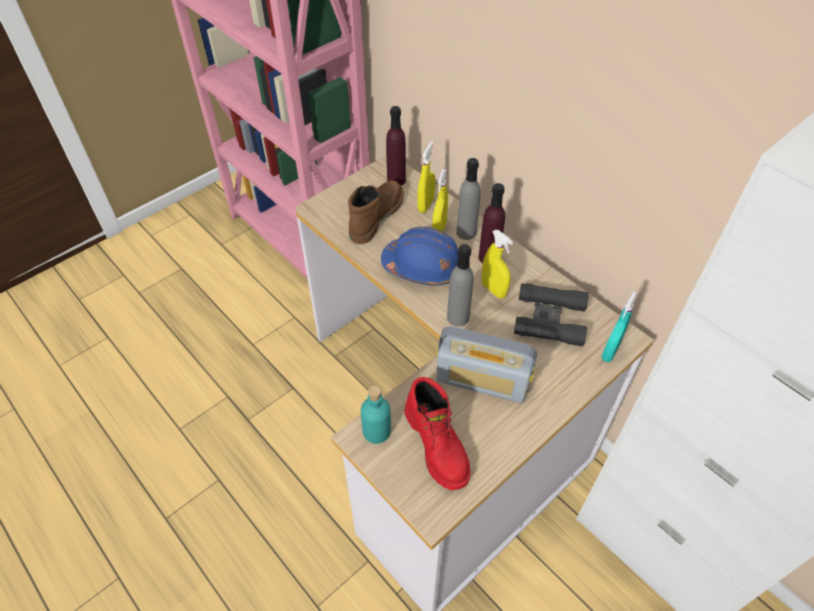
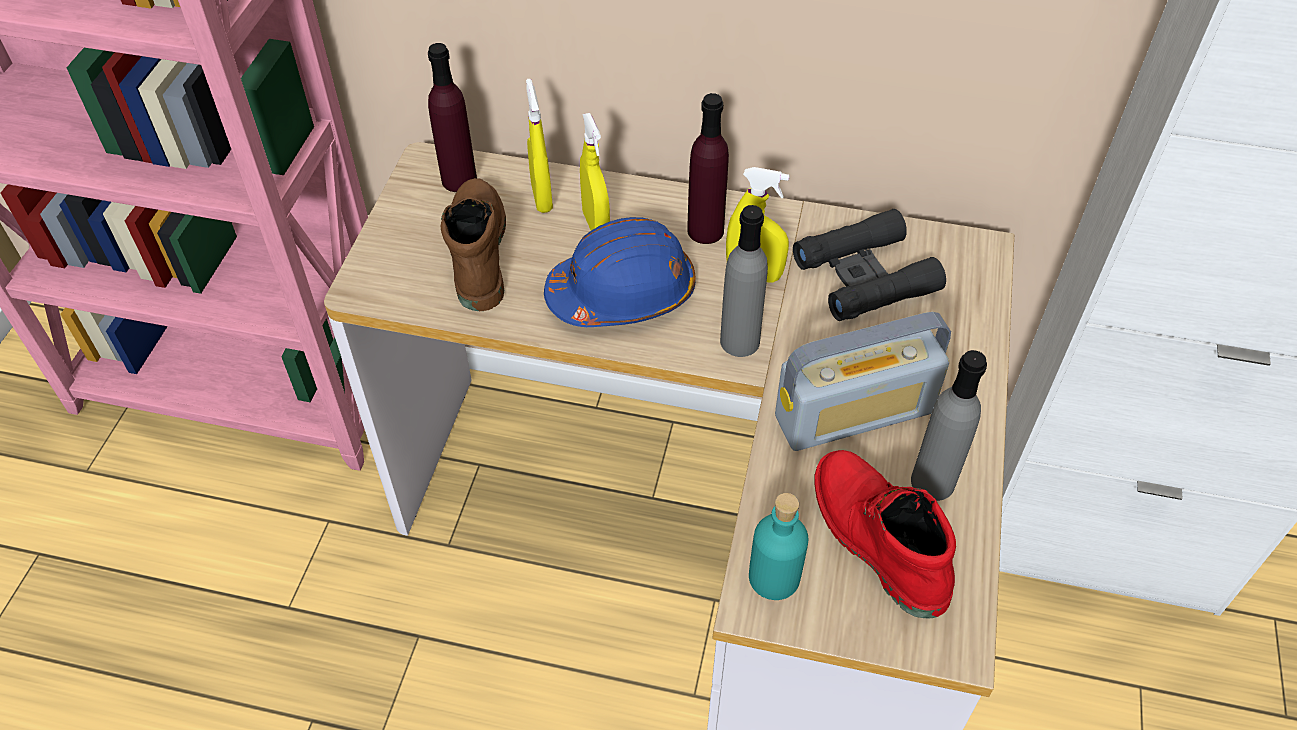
camera: 35 degrees left, 0 degrees up
(438, 444) = (875, 540): red boot -> red boot turned 150 degrees counterclockwise
(466, 232) = (640, 210): grey bottle -> grey bottle (932, 482)
(610, 351) = (977, 278): turquoise spray bottle -> none

